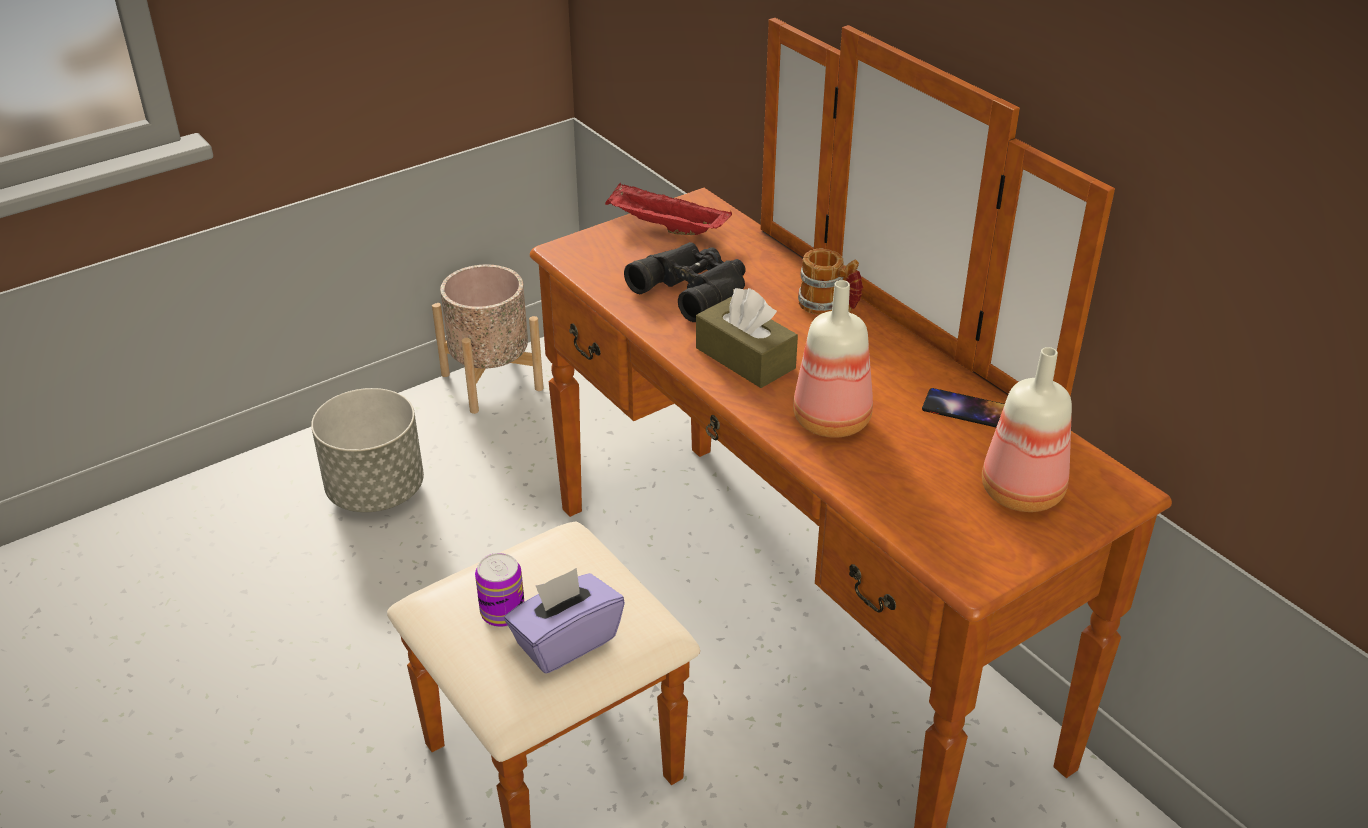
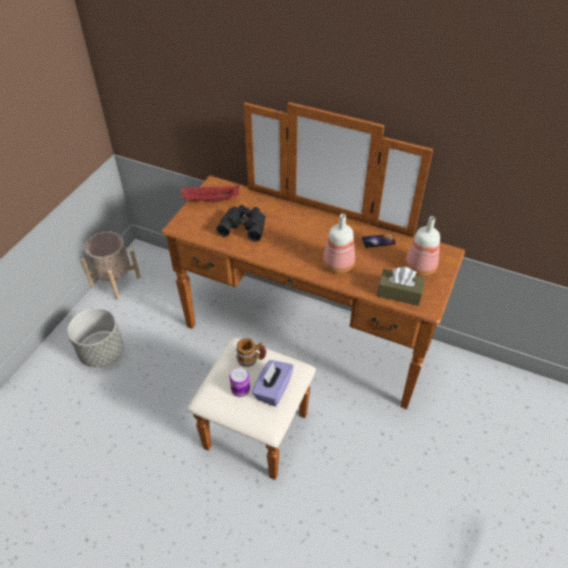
camera: 30 degrees left, 10 degrees up
(745, 358) = (287, 250): brown tissue box -> brown tissue box (399, 293)
(829, 306) = (300, 215): mug -> mug (251, 359)

